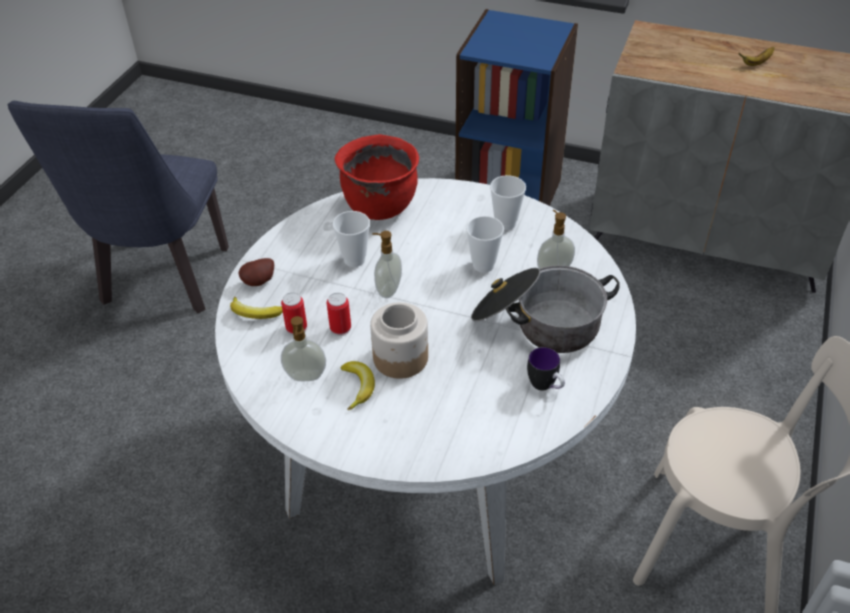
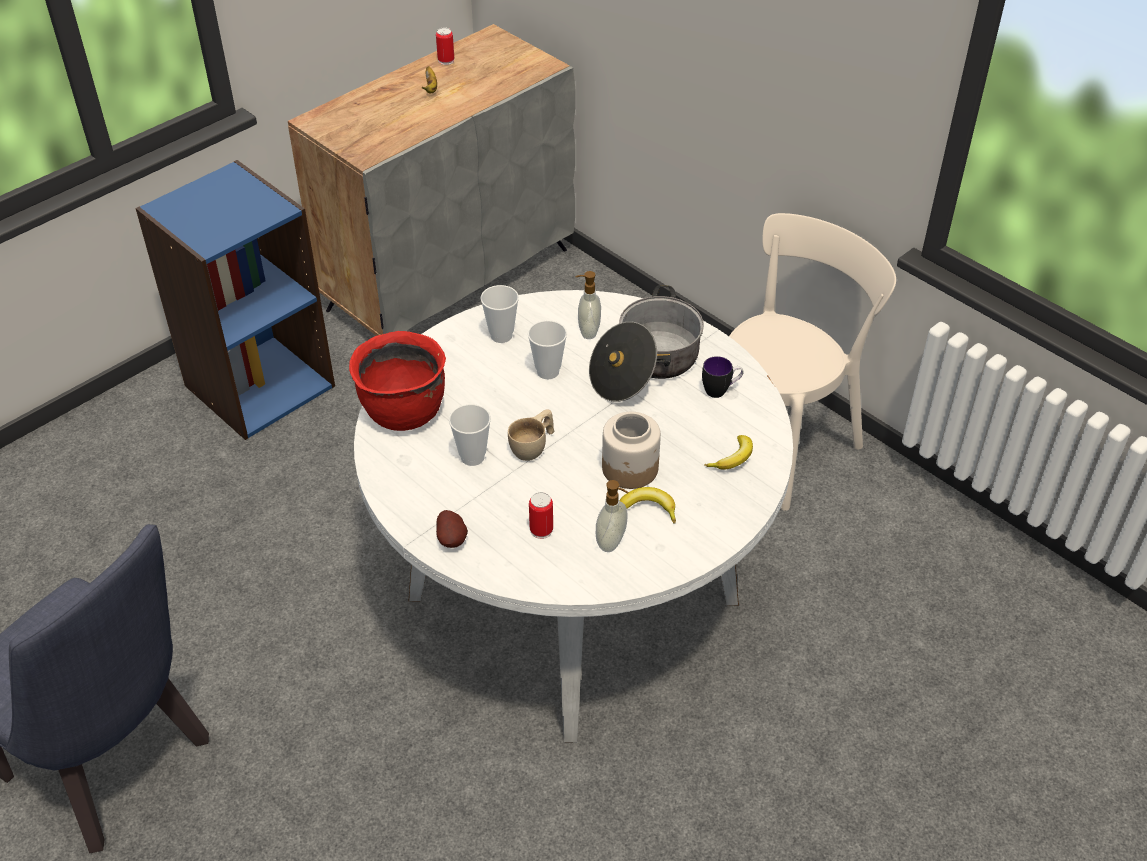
camera: 65 degrees left, 0 degrees up
(255, 313) = (498, 556): banana -> banana (733, 458)
(340, 328) = (564, 498): can -> can (446, 60)
(388, 289) = (533, 447): soap dispenser -> beige cup

